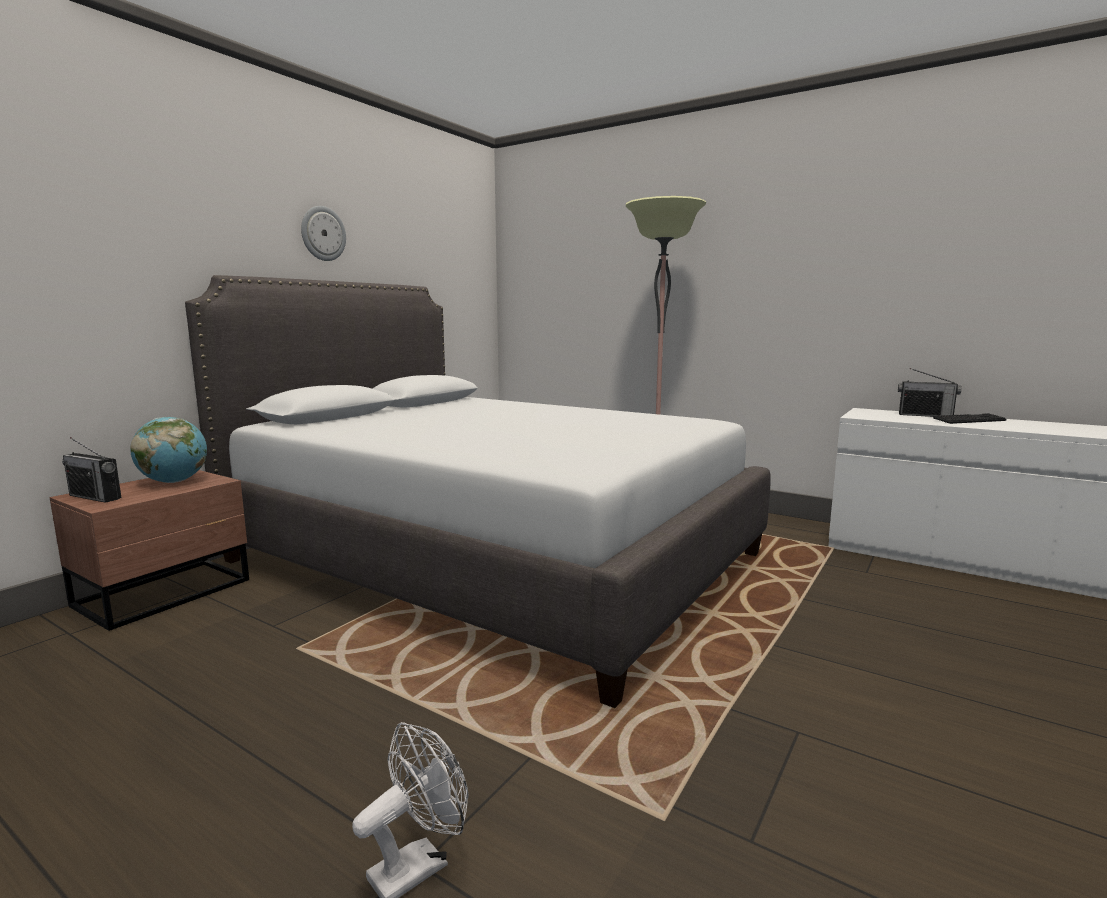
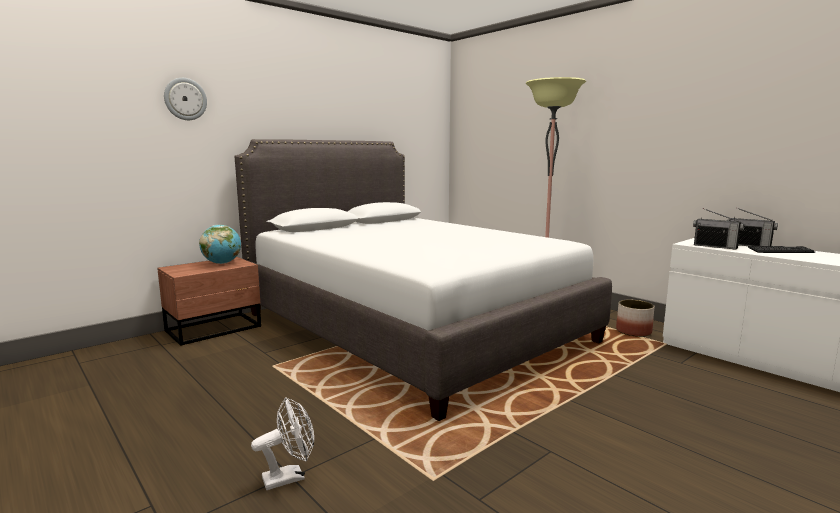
camera: 15 degrees right, 0 degrees up
(95, 497) = (179, 269): radio -> radio (715, 246)
(323, 233) = (322, 109): wall clock -> wall clock (185, 99)
(784, 535) = (633, 331): none -> planter

